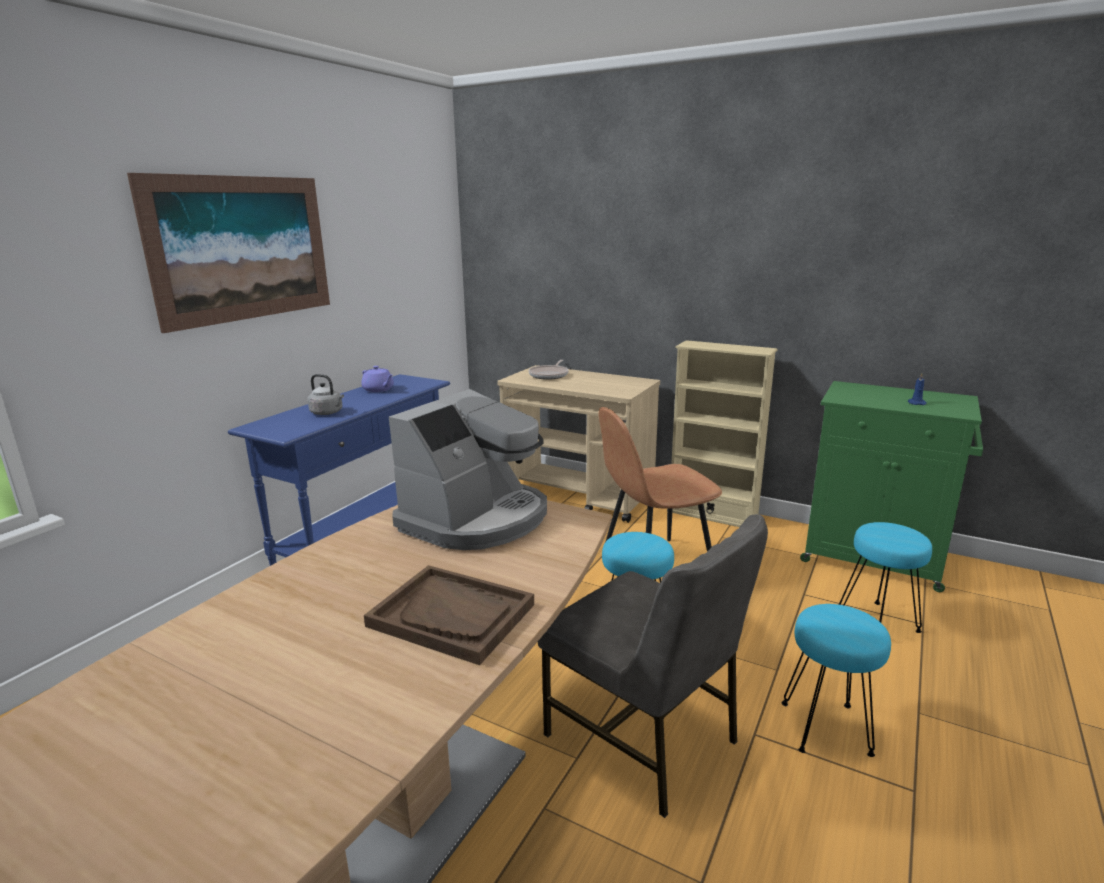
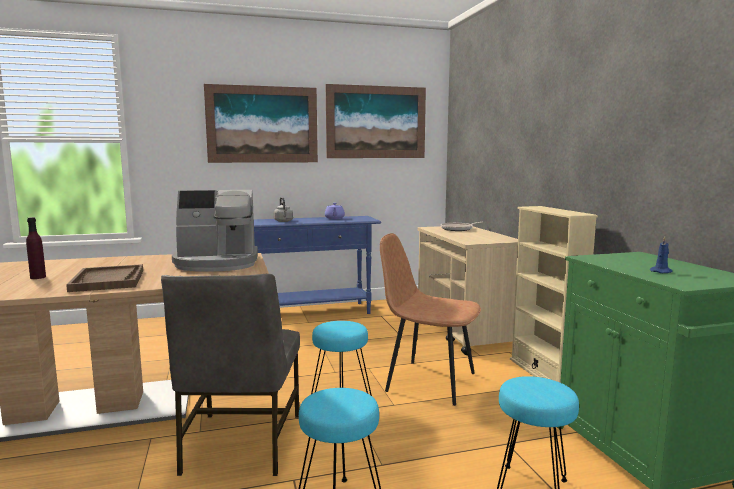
camera: 45 degrees right, 10 degrees down
(305, 673) = (38, 277): none -> purple bottle
(390, 231) = (376, 122): none -> picture

